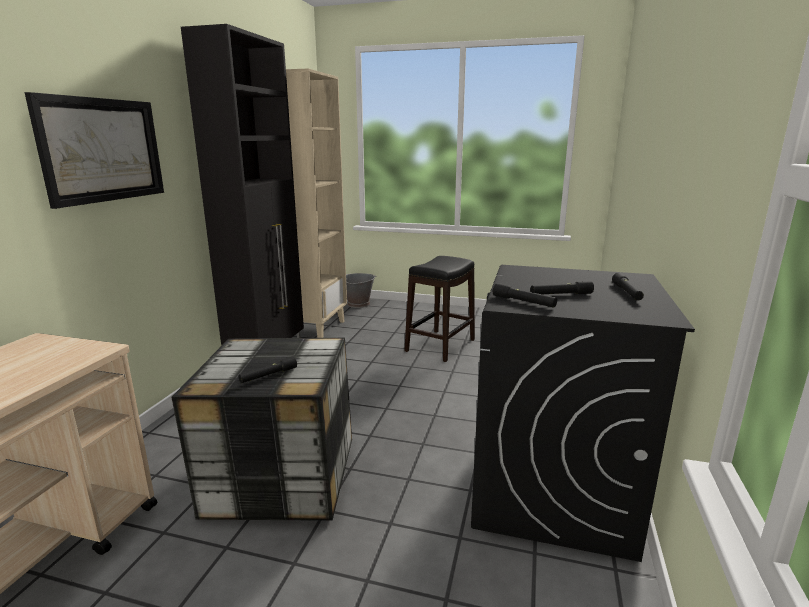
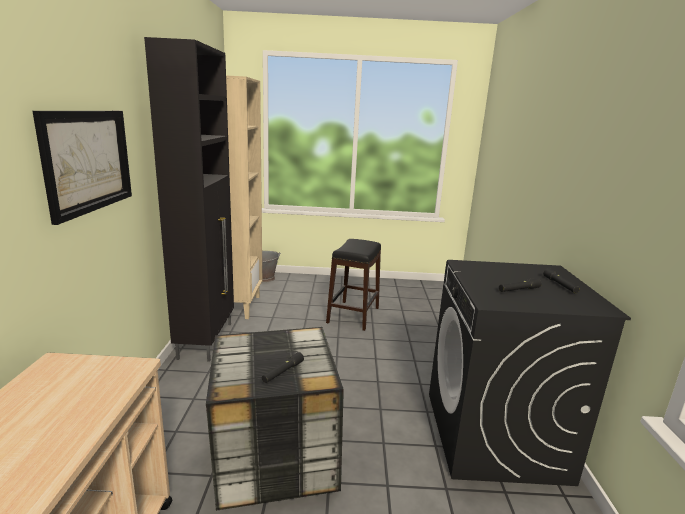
camera: 15 degrees left, 0 degrees up
(523, 302) = (500, 299): black flashlight -> none

